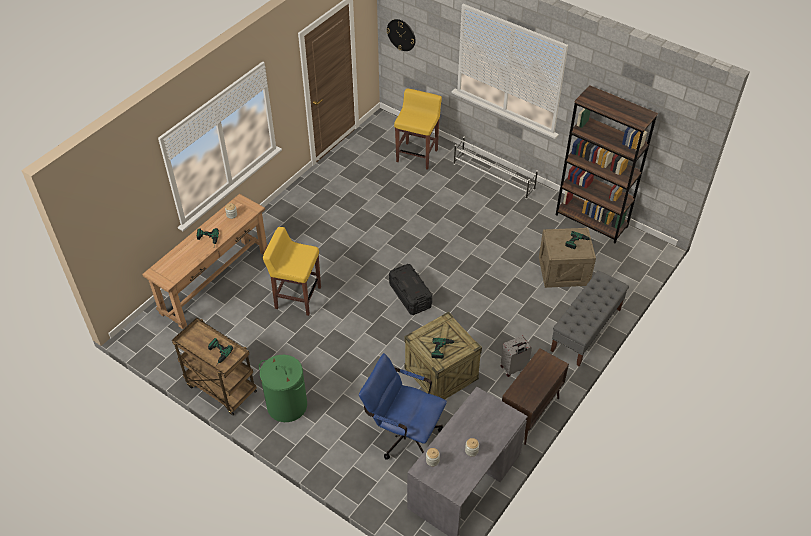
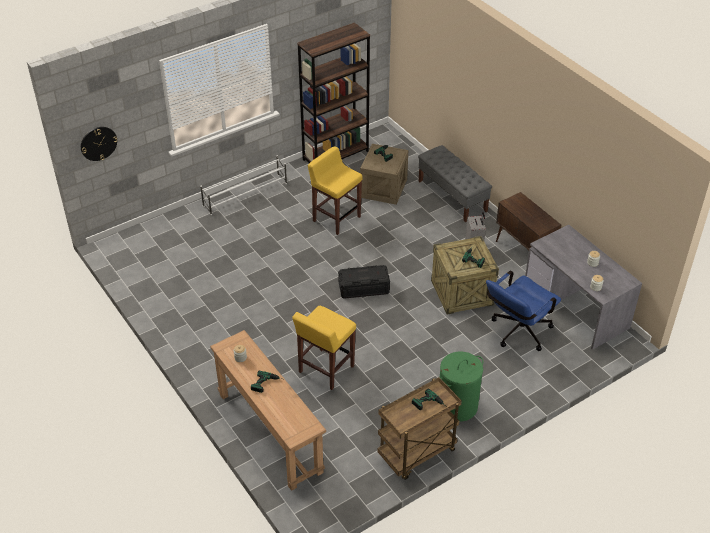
camera: 70 degrees left, 5 degrees down
(417, 155) = (181, 235): yellow stool -> yellow stool (336, 218)

